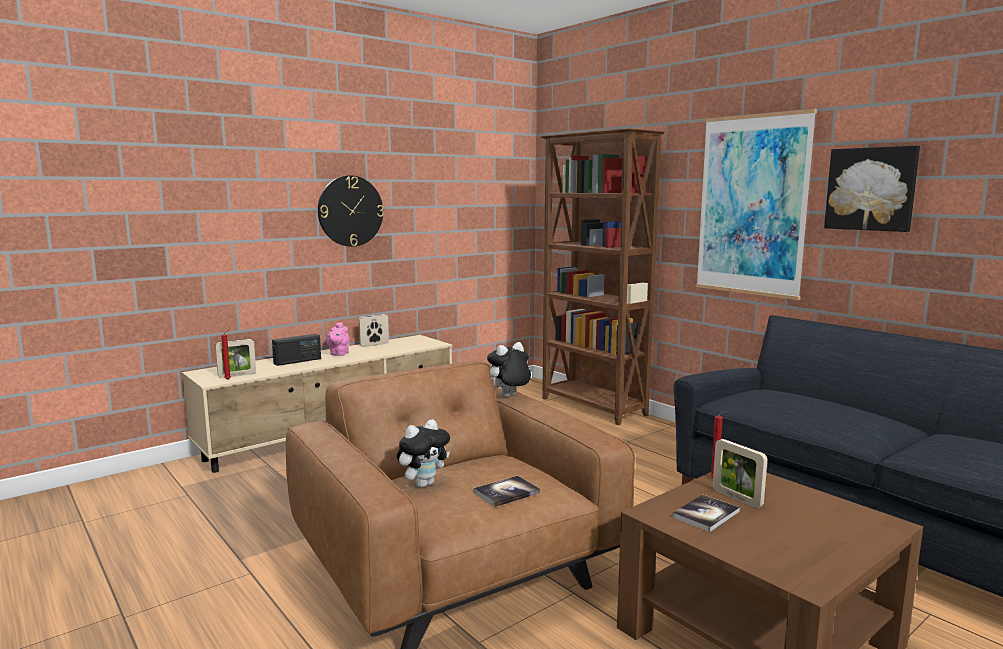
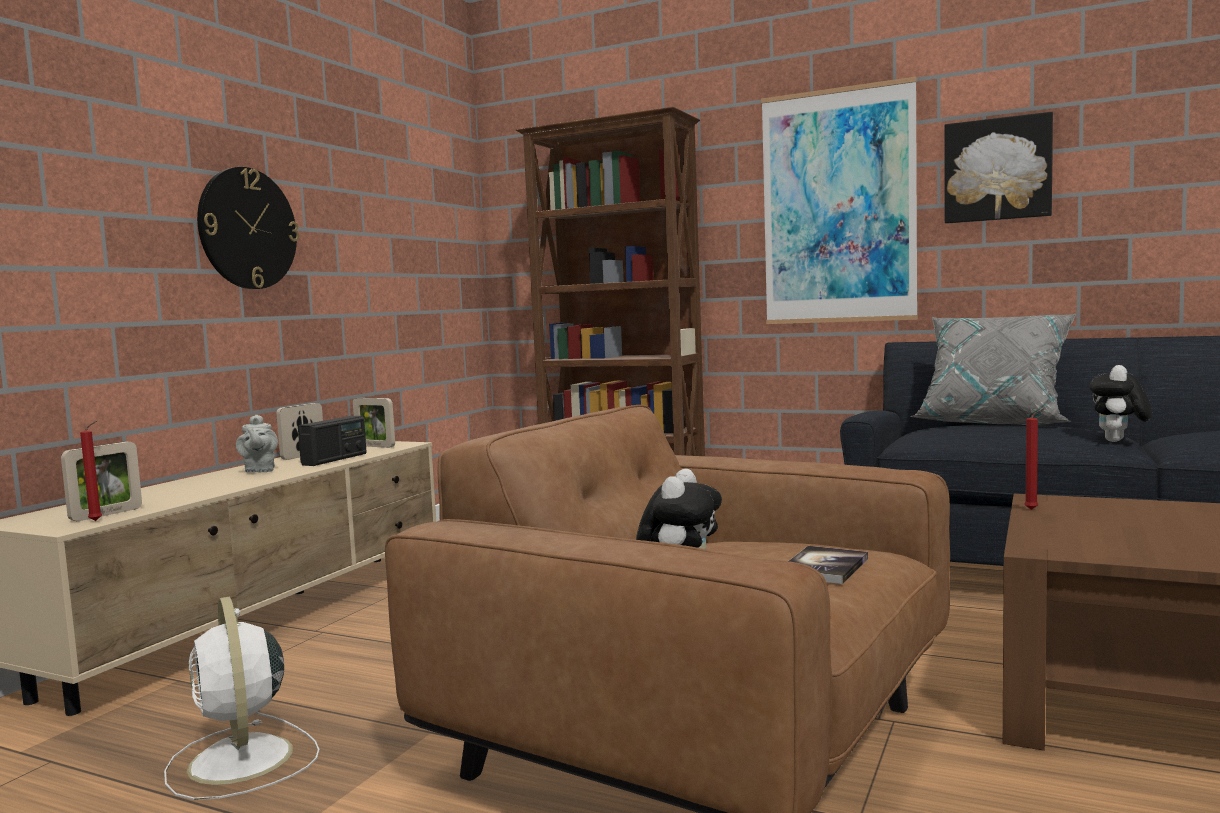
camera: 25 degrees left, 5 degrees down
(252, 517) = (241, 761): none -> white fan
(297, 361) = (198, 486): radio -> radio (335, 459)
(338, 354) = (259, 470): pink teapot -> grey teapot
(509, 396) = (678, 458): plush toy -> plush toy (1118, 441)
(706, 514) = (1098, 539): book -> none
(737, 498) = (1094, 520): picture frame -> picture frame (375, 446)
(808, 395) = (993, 422): none -> grey pillow

